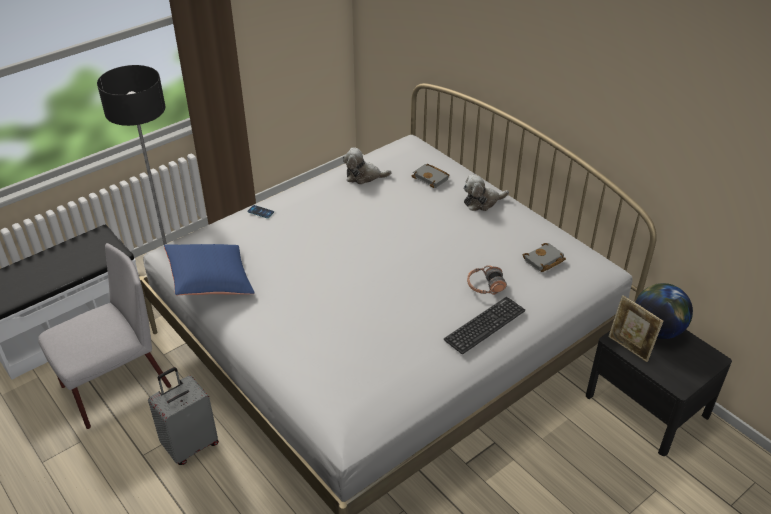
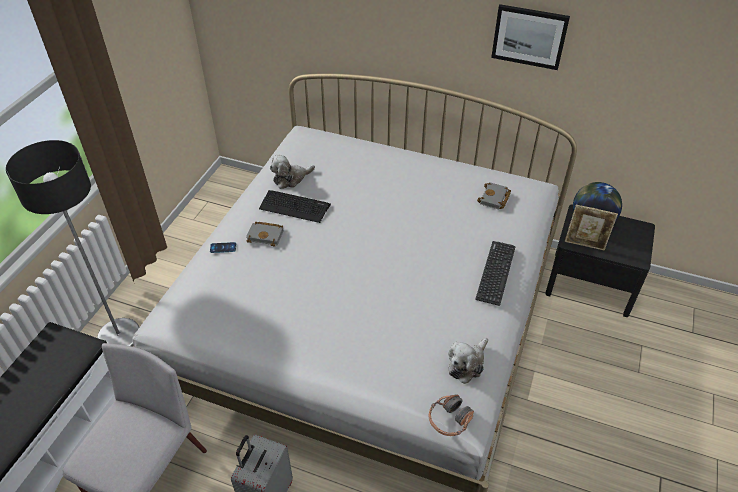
camera: 30 degrees left, 5 degrees up
(210, 281) = (230, 335): blue pillow -> none
(347, 200) = (294, 206): none -> keyboard
(432, 178) = (350, 159): grey book -> grey book (266, 235)
(482, 202) = (407, 166): plush toy -> plush toy (467, 364)
(485, 286) = (469, 238): headphones -> headphones (449, 420)
(621, 95) = (529, 36): none -> picture

